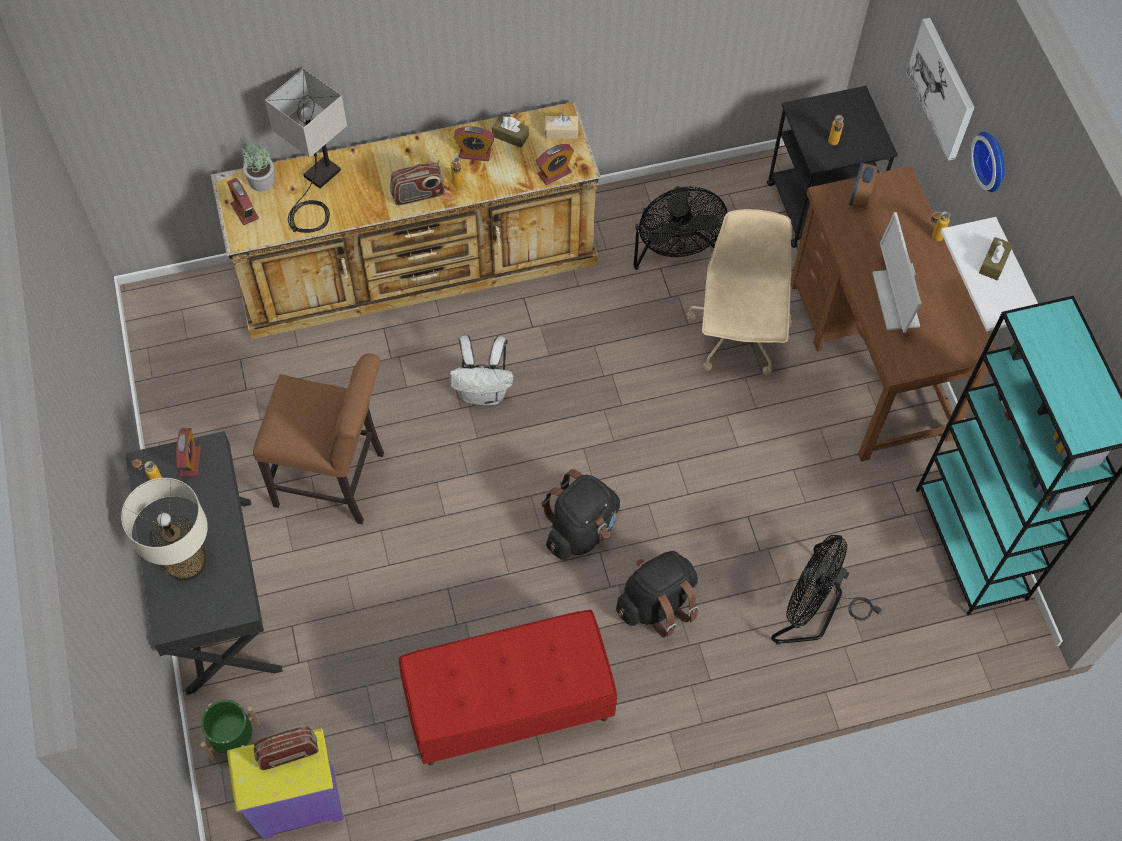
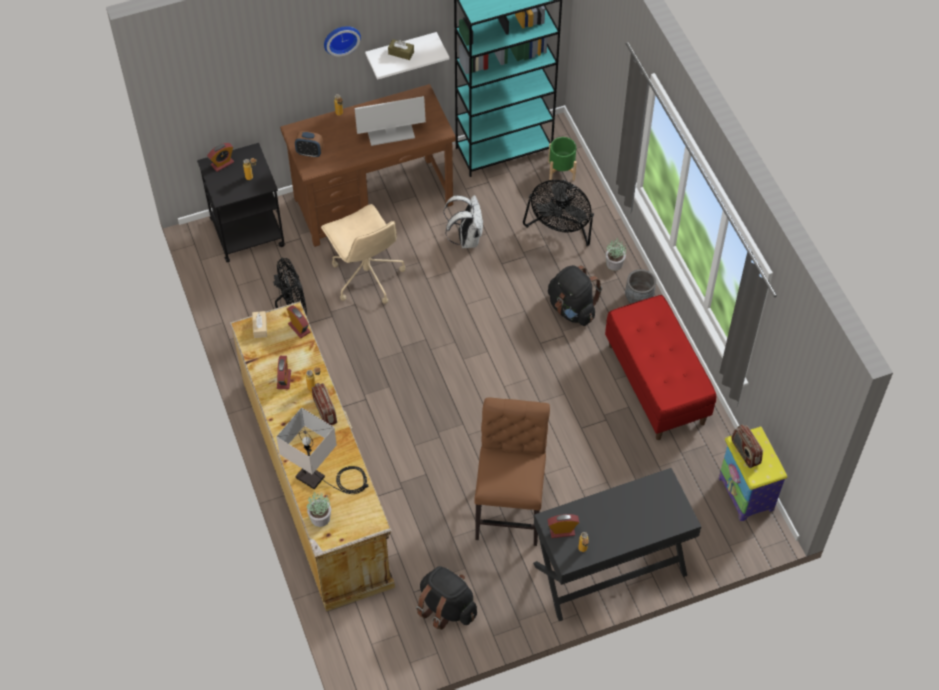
camera: 95 degrees left, 5 degrees down
(186, 562) = (639, 518): table lamp -> none
(235, 740) = (712, 539): green planter -> green planter (561, 170)
(244, 211) = (350, 525): alarm clock -> alarm clock (222, 163)
(484, 392) = (425, 424): white backpack -> white backpack (466, 238)
(510, 136) = (266, 359): brown tissue box -> none
(581, 530) = (525, 355): black backpack -> black backpack (446, 607)
(669, 705) = (639, 298): none -> grey planter
(737, 340) = (365, 274): beige office chair -> beige office chair turned 120 degrees counterclockwise
(738, 678) = (614, 264): none -> potted plant
(942, 88) = (270, 70): picture -> none

